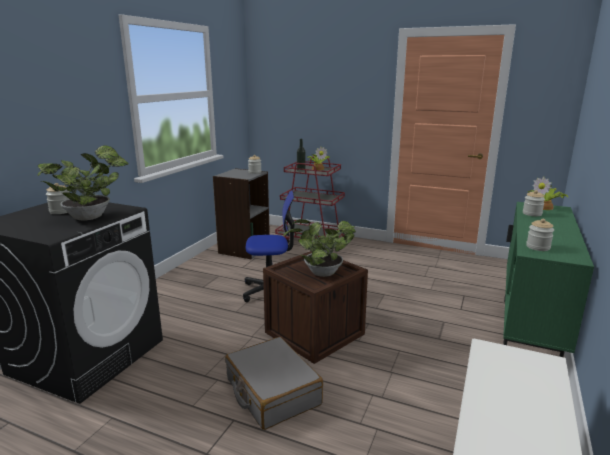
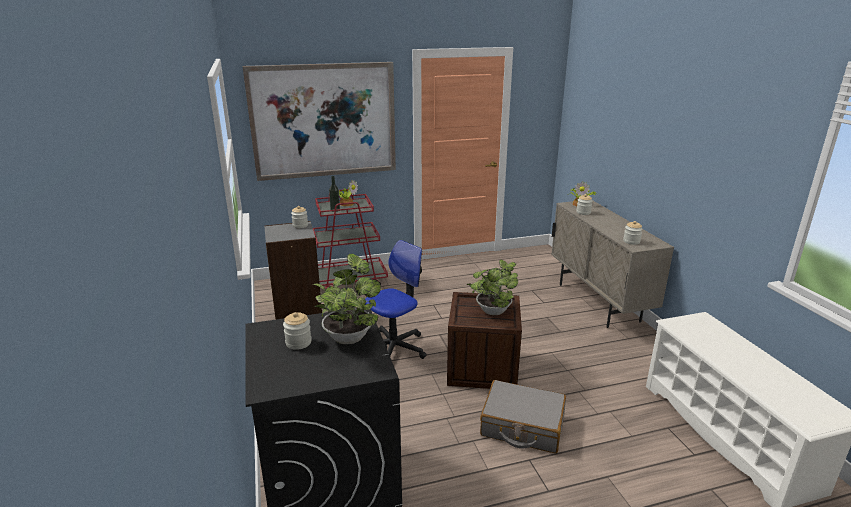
camera: 40 degrees left, 5 degrees up
(314, 93) = (323, 120): none -> picture
(528, 331) = (598, 302): green cabinet -> beige cabinet

